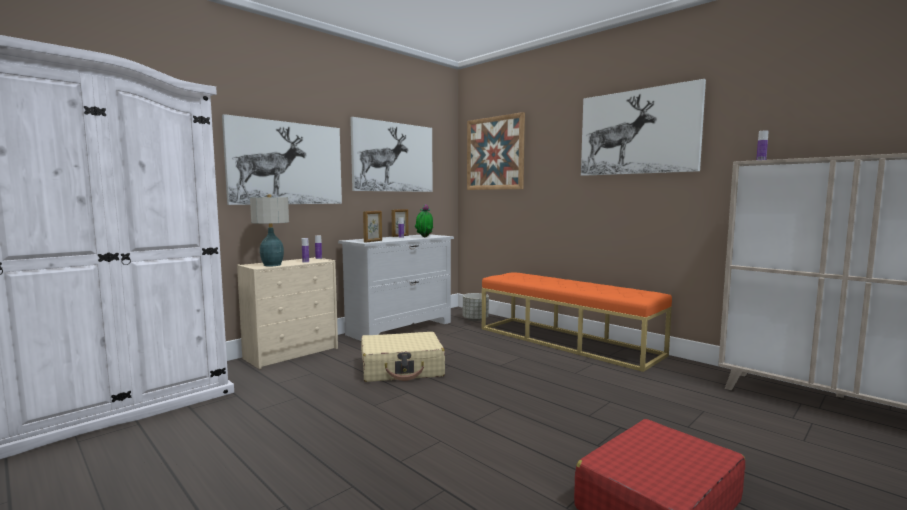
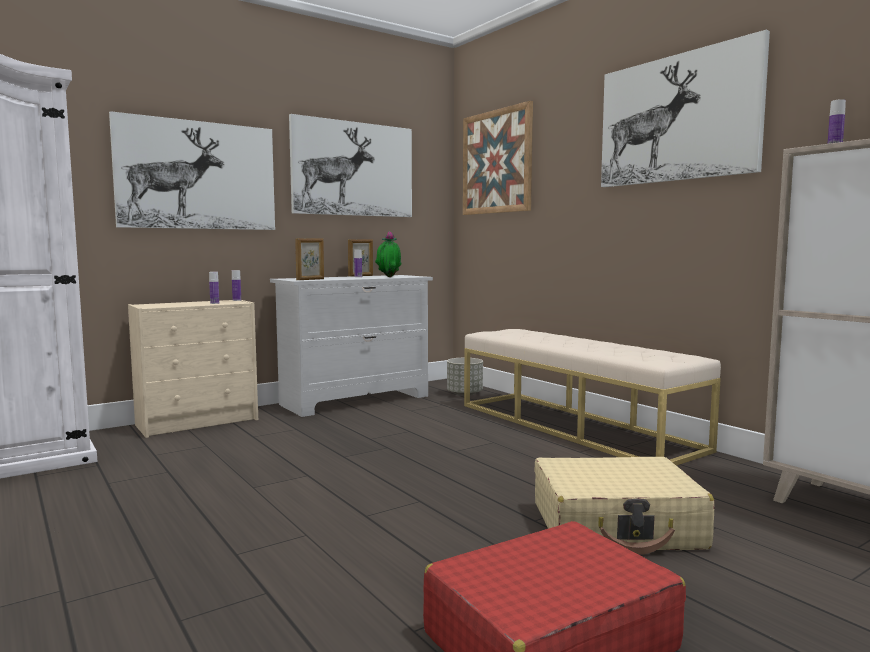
camera: 10 degrees right, 0 degrees up
(272, 265) = (168, 305): table lamp -> none
(402, 369) = (321, 447): beige suitcase -> beige suitcase (617, 526)
(567, 341) = (574, 426): orange bench -> beige bench

